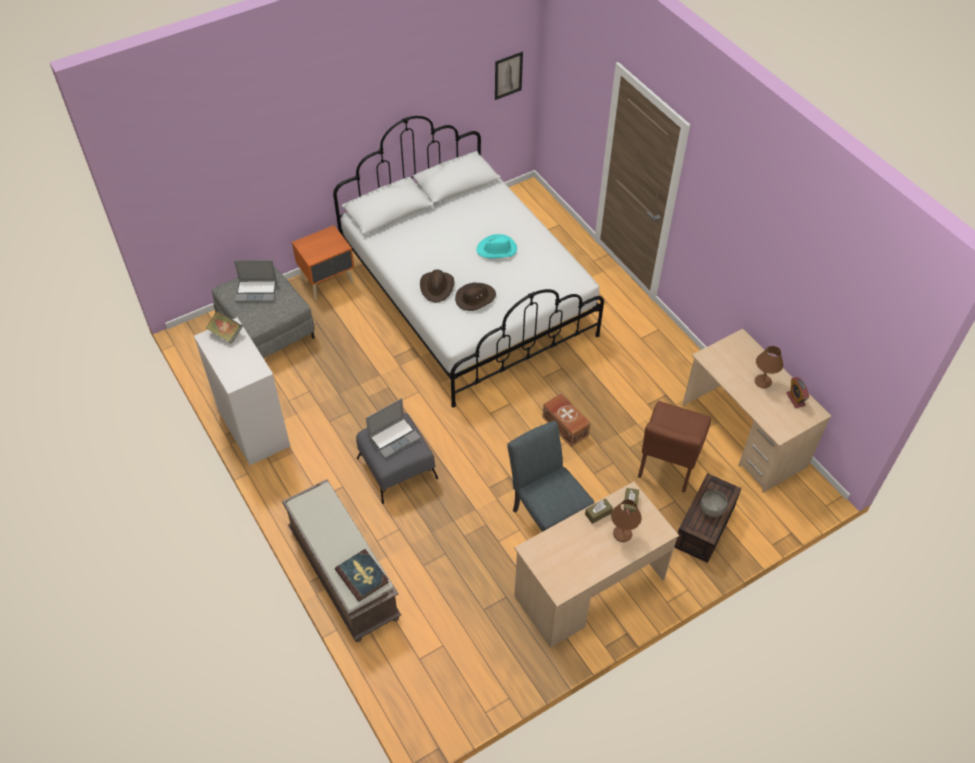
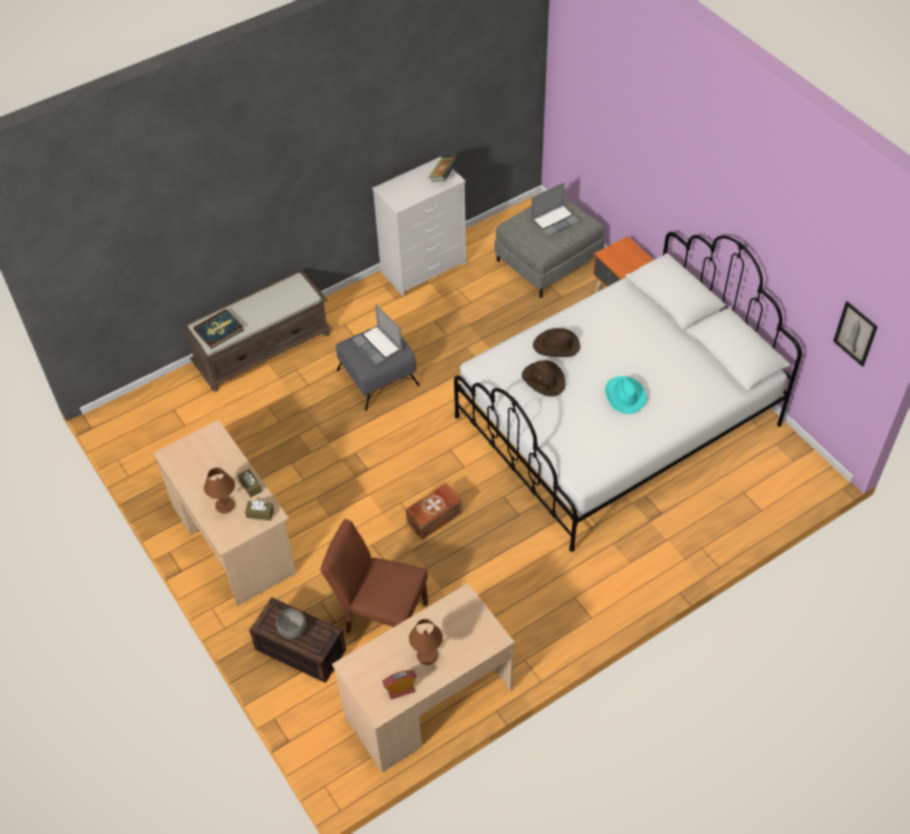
camera: 90 degrees right, 0 degrees up
(257, 291) = (555, 221): laptop -> laptop turned 120 degrees counterclockwise
(546, 516) = (318, 502): grey chair -> none

